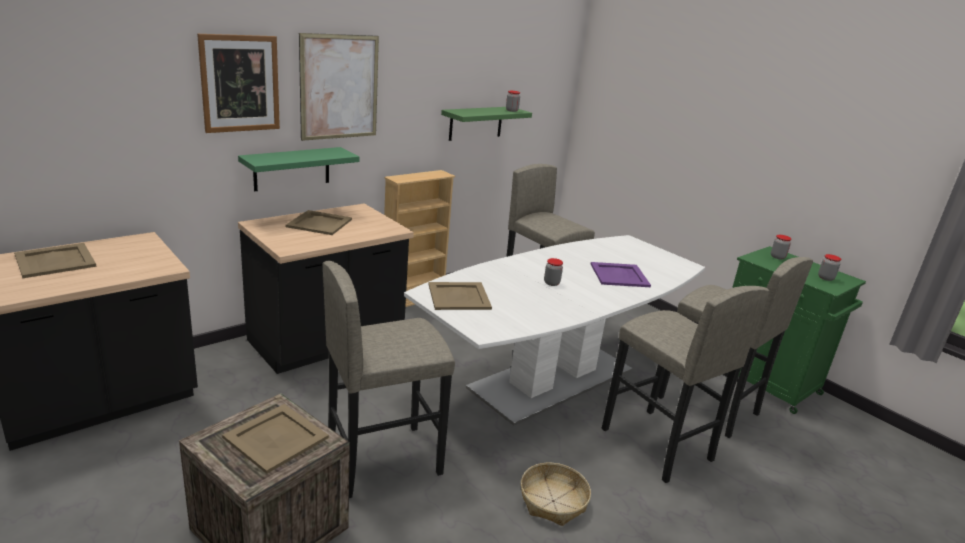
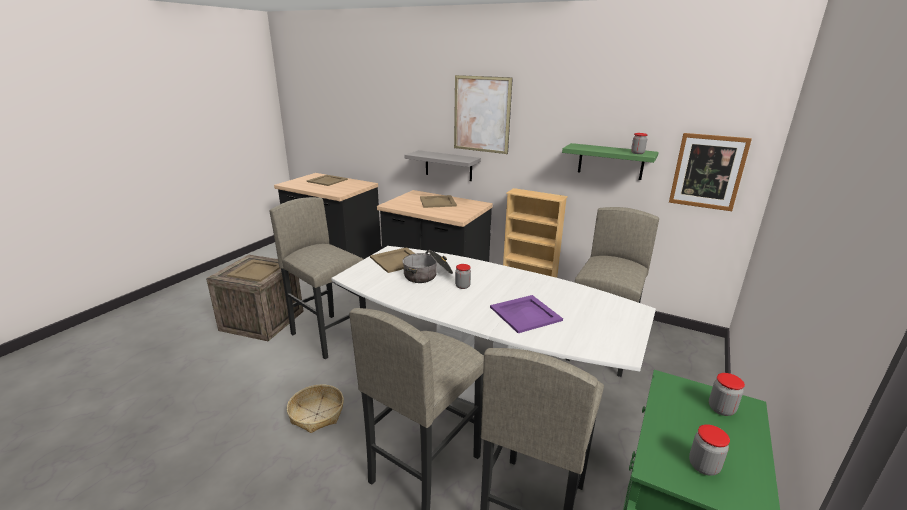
camera: 70 degrees right, 0 degrees up
(240, 83) = (421, 106): picture -> picture (707, 171)
(292, 168) = (448, 166): green shelf -> grey shelf
(514, 291) = (427, 275): none -> cooking pot

